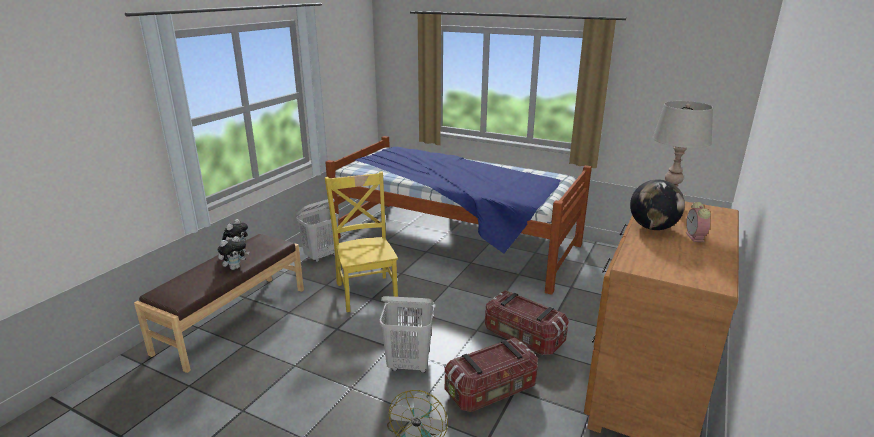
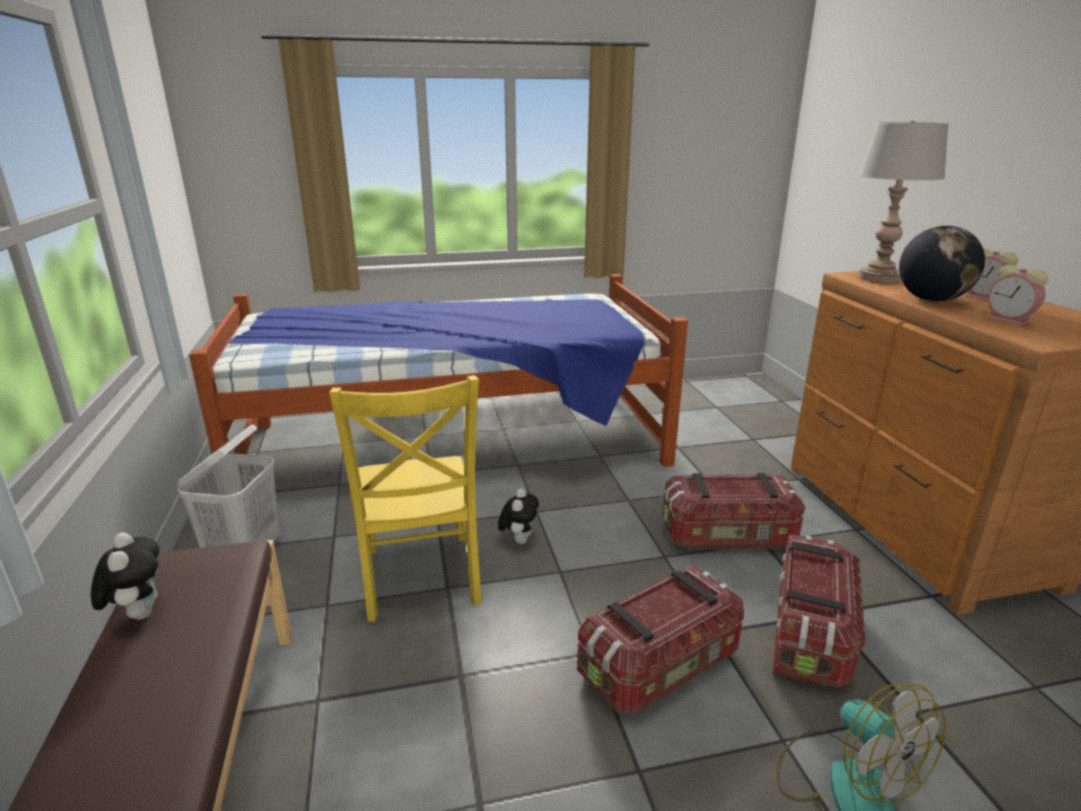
camera: 40 degrees left, 0 degrees up
(235, 267) = (197, 658): plush toy -> plush toy (519, 540)
(366, 291) = (420, 579): yellow chair -> yellow chair turned 135 degrees counterclockwise
(409, 365) = (661, 665): white laundry basket -> storage box
(658, 252) = (1010, 321): none -> alarm clock

